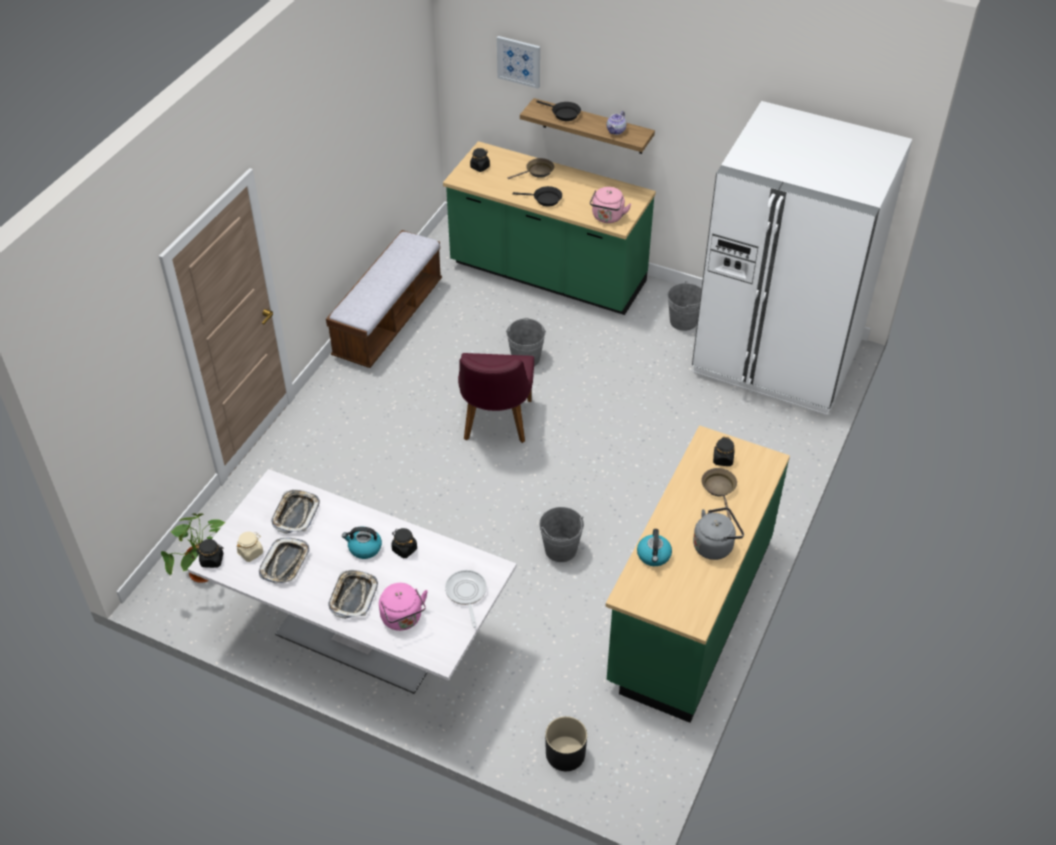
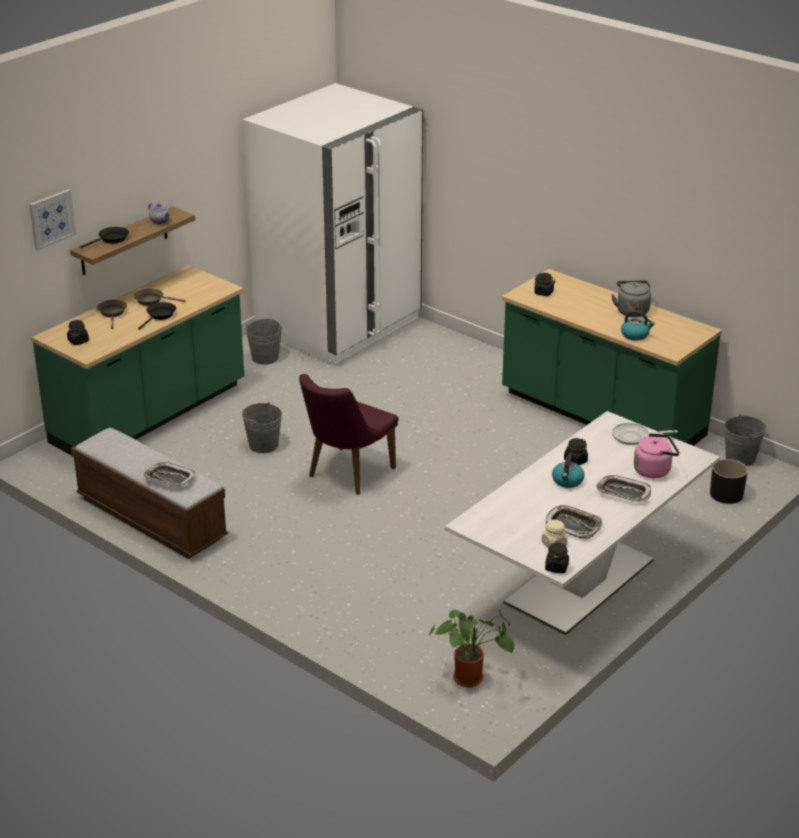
camera: 75 degrees left, 15 degrees down
(295, 514) = (512, 514): tray -> tray (169, 478)
(495, 425) = (345, 475): purple chair -> purple chair turned 105 degrees clockwise
(560, 549) = (514, 463): grey bucket -> grey bucket (740, 458)
(607, 217) = (211, 291): pink kettle -> none
(719, 489) = (574, 299): brown frying pan -> brown frying pan (152, 300)

